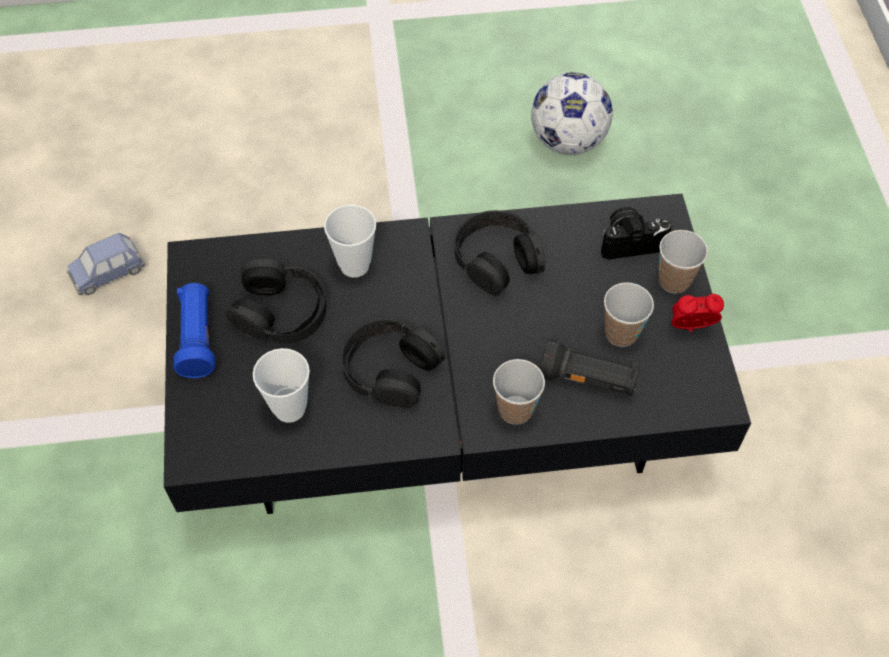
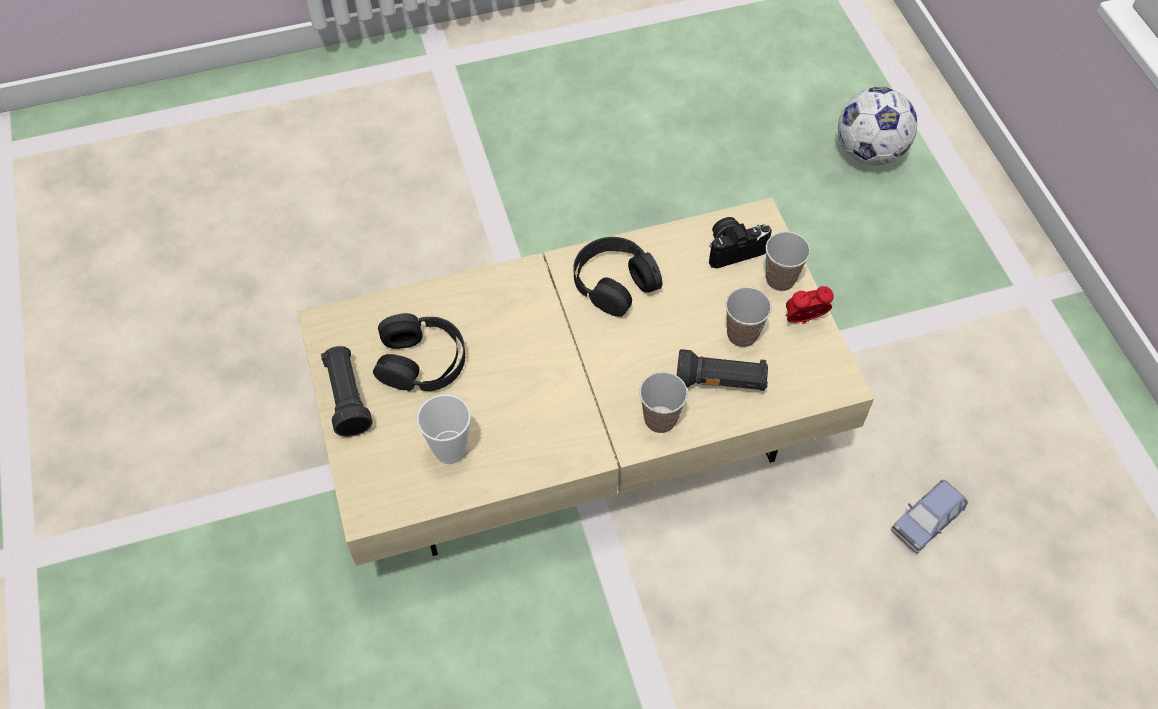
camera: 10 degrees left, 0 degrees up
(108, 273) = (227, 350): blue toy car -> blue toy car (926, 522)
(197, 338) = (347, 398): blue flashlight -> black flashlight
(354, 265) = (482, 308): cup -> none
(390, 369) = (536, 399): black headphones -> none
(443, 403) = (578, 426): black coffee table -> beige coffee table
(568, 141) = (646, 161): football -> football (869, 152)

